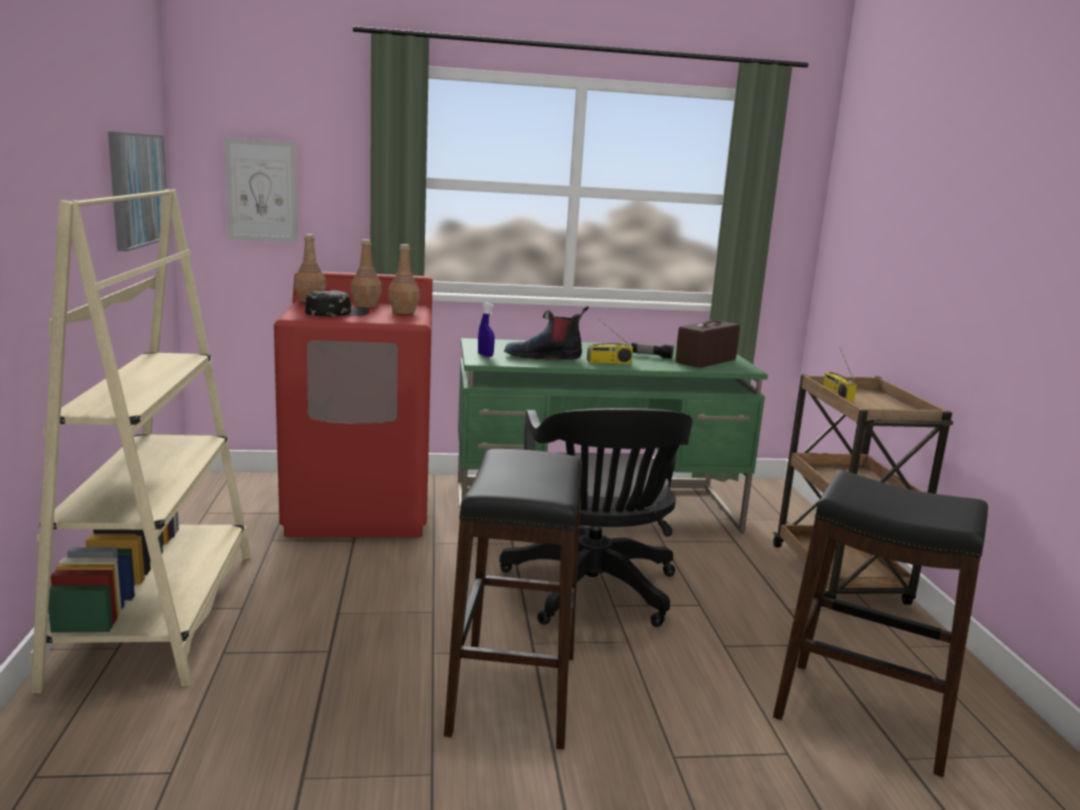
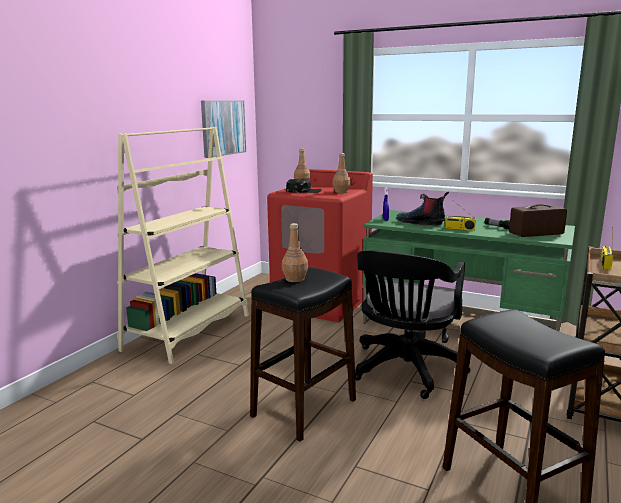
camera: 35 degrees right, 0 degrees up
(261, 191) = (294, 126): picture -> none
(366, 305) = (328, 188): brown bottle -> brown bottle (294, 279)

